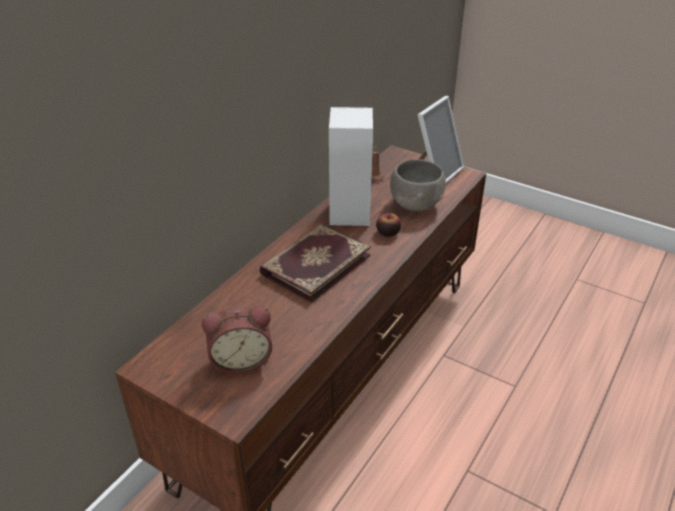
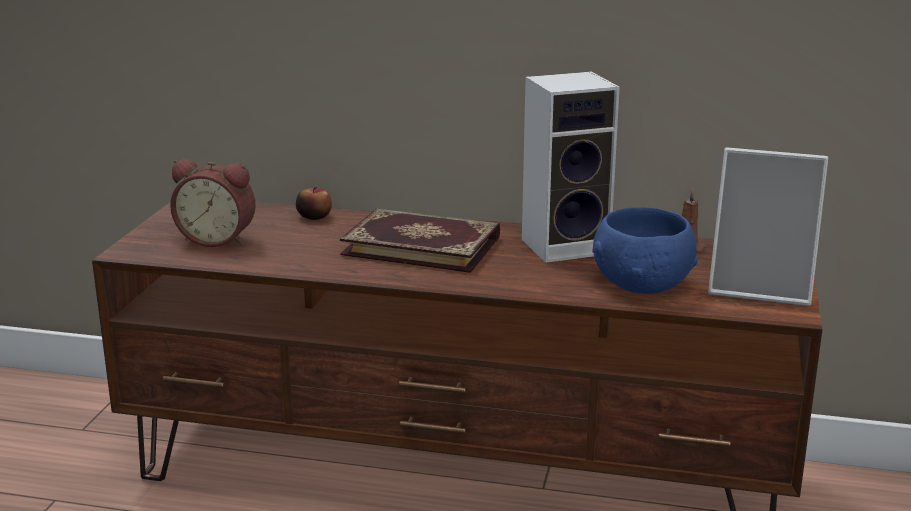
camera: 70 degrees right, 15 degrees down
(241, 359) = (218, 239): alarm clock -> alarm clock turned 45 degrees counterclockwise
(388, 232) = (539, 276): apple -> apple (314, 216)
(416, 204) = (642, 285): grey bowl -> blue bowl

